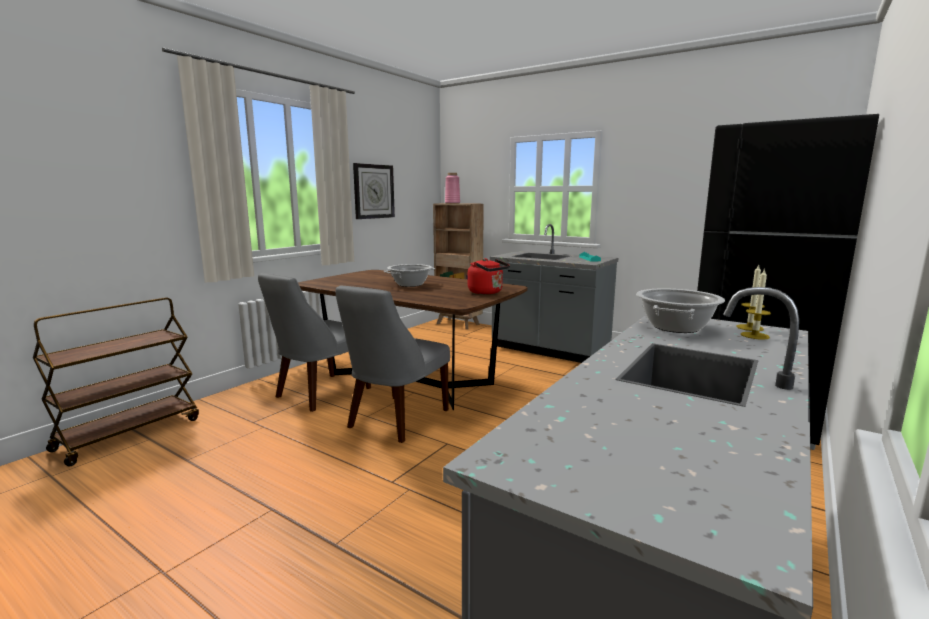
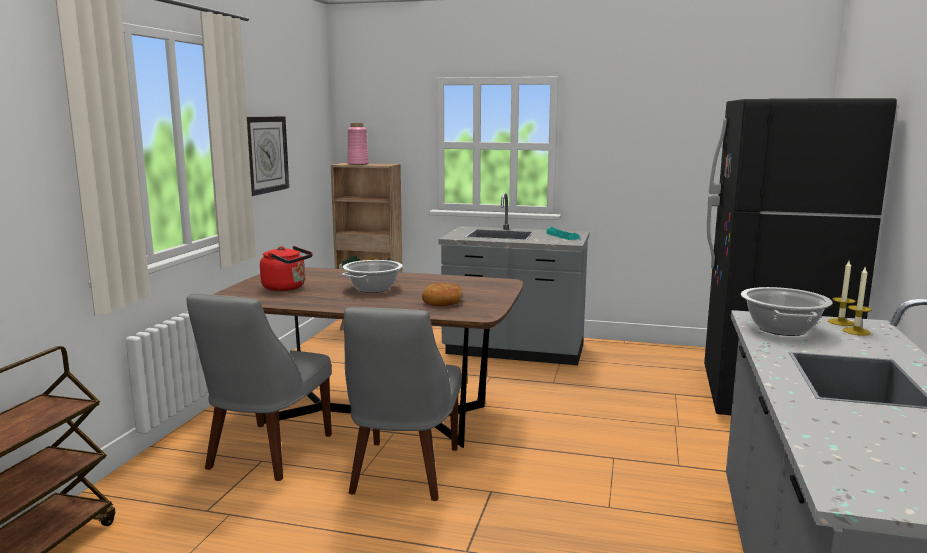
camera: 20 degrees left, 0 degrees up
(444, 295) = (442, 302): none -> bread
(487, 292) = (487, 293): red kettle -> red kettle (286, 288)

